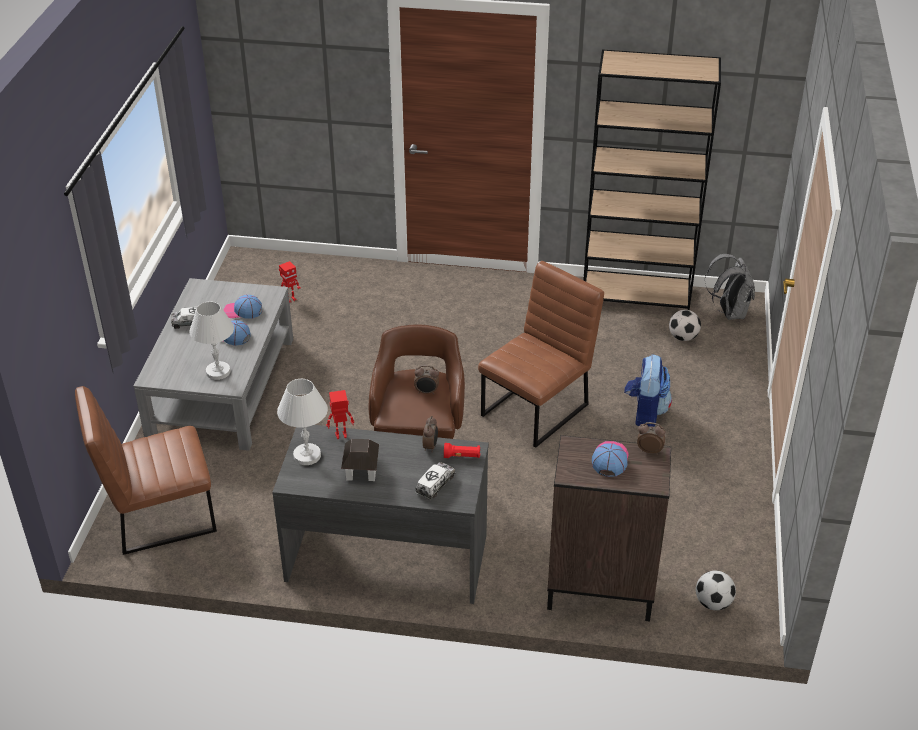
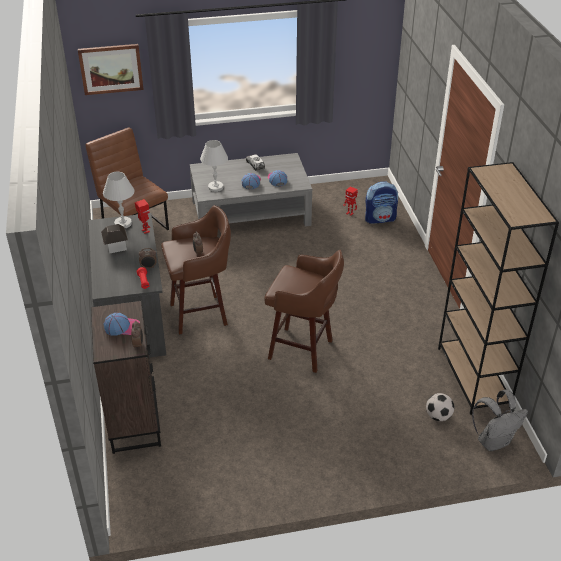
camera: 70 degrees right, 0 degrees up
(46, 308) = (111, 69): none -> picture
(435, 485) = (113, 277): toy truck -> none
(537, 408) = (303, 351): brown chair -> brown stool
(645, 412) = (330, 410): backpack -> backpack (380, 218)
(713, 603) = (140, 486): football -> none

